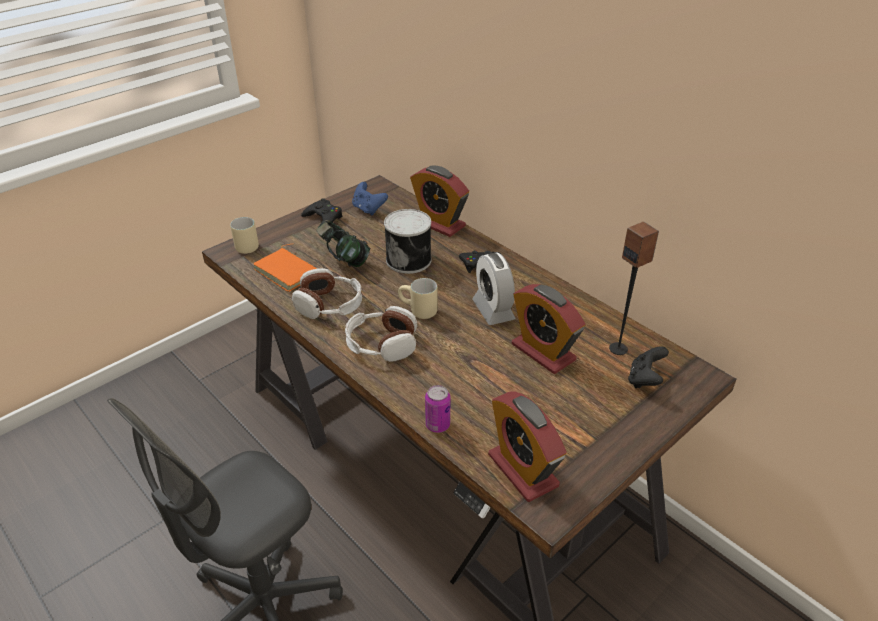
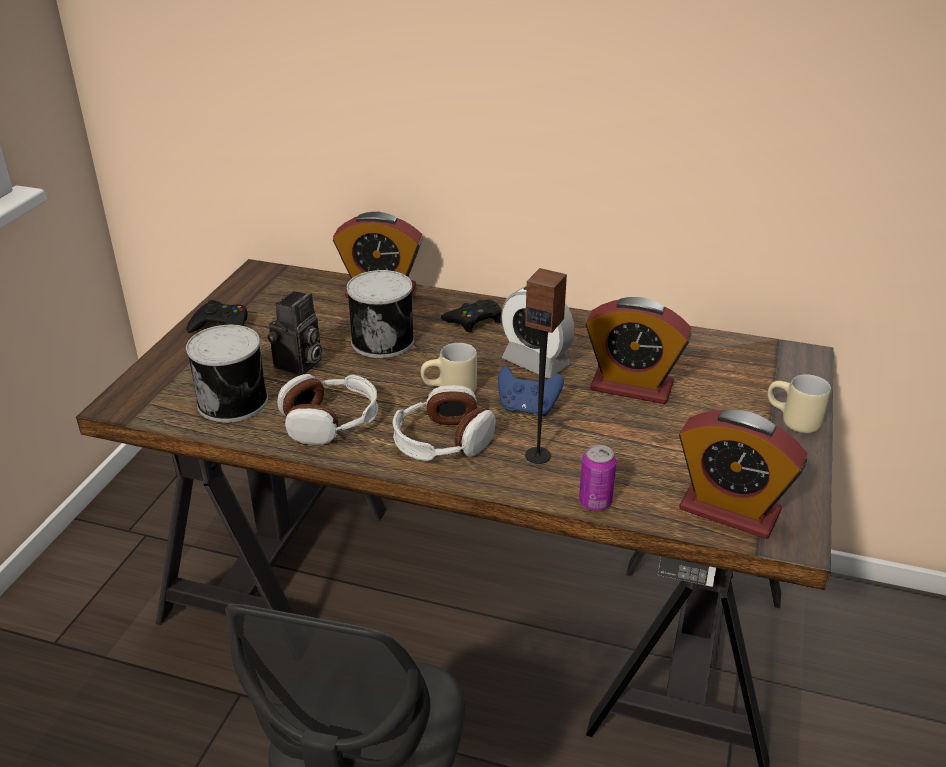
camera: 30 degrees left, 5 degrees down
(244, 245) = (137, 390): beige mug -> beige mug (791, 422)
(288, 271) = (235, 401): orange book -> can
(344, 260) = (299, 365): headphones -> camera
(368, 209) = (273, 300): blue game controller -> blue game controller (527, 408)
(618, 348) = (702, 357): speaker -> speaker (538, 455)
(645, 380) = (756, 377): black game controller -> none

